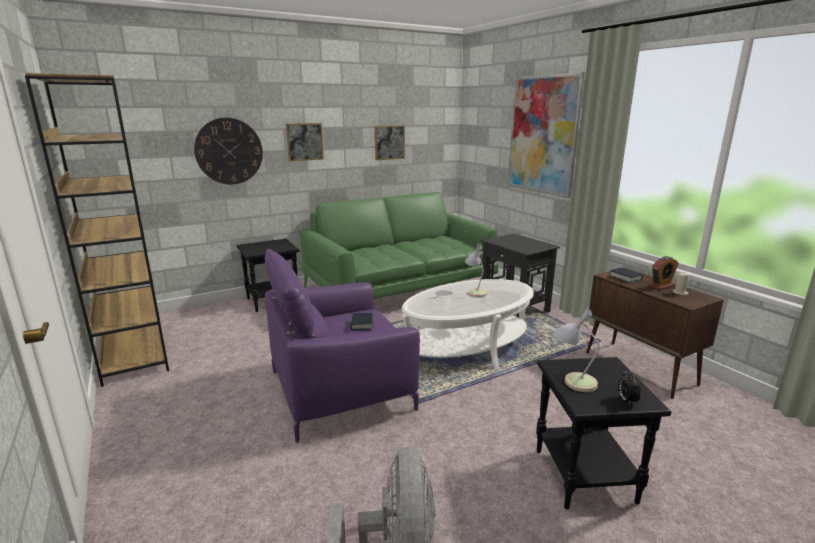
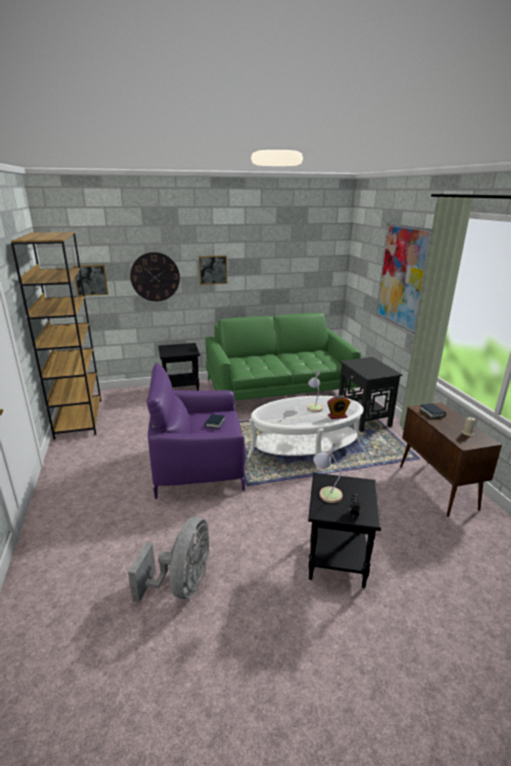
camera: 15 degrees right, 5 degrees up
(389, 142) = (283, 270): picture -> picture (91, 280)
(661, 286) = (456, 424): alarm clock -> alarm clock (337, 416)

